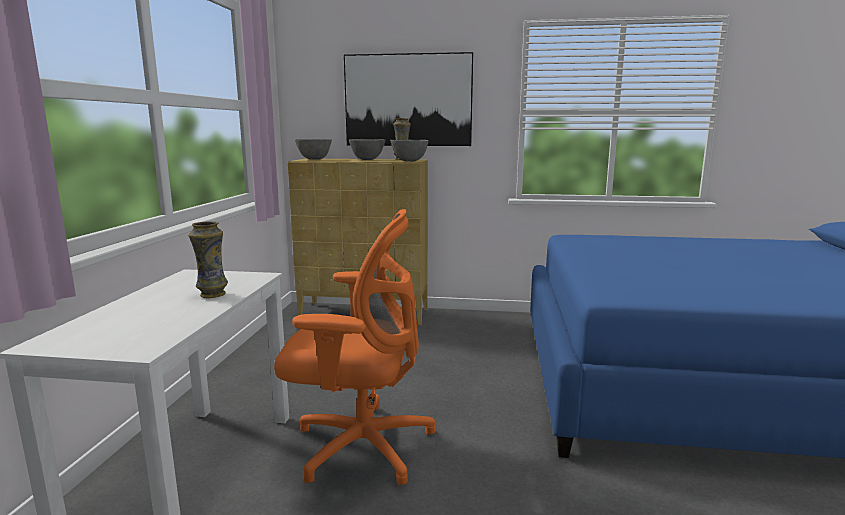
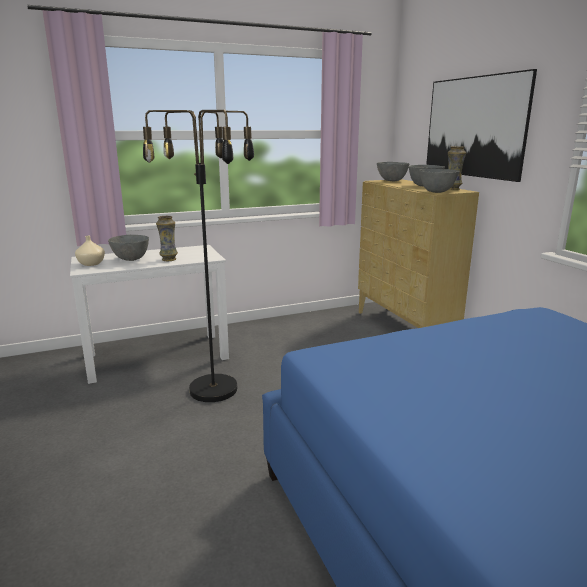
camera: 60 degrees right, 5 degrees up
(109, 340) = (92, 264): none -> beige vase
(153, 313) = (131, 259): none -> grey bowl
(354, 447) = (214, 389): orange office chair -> floor lamp

